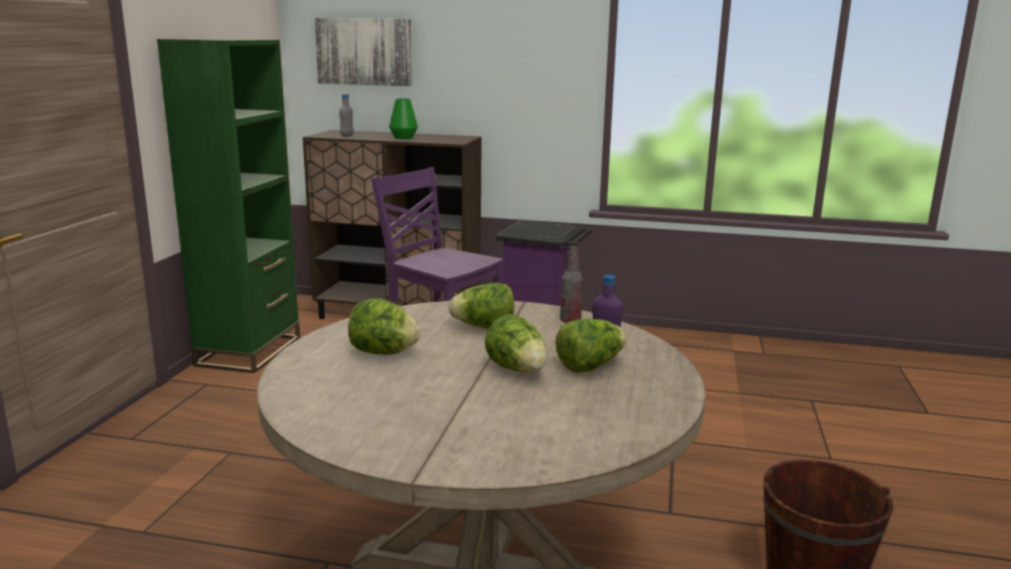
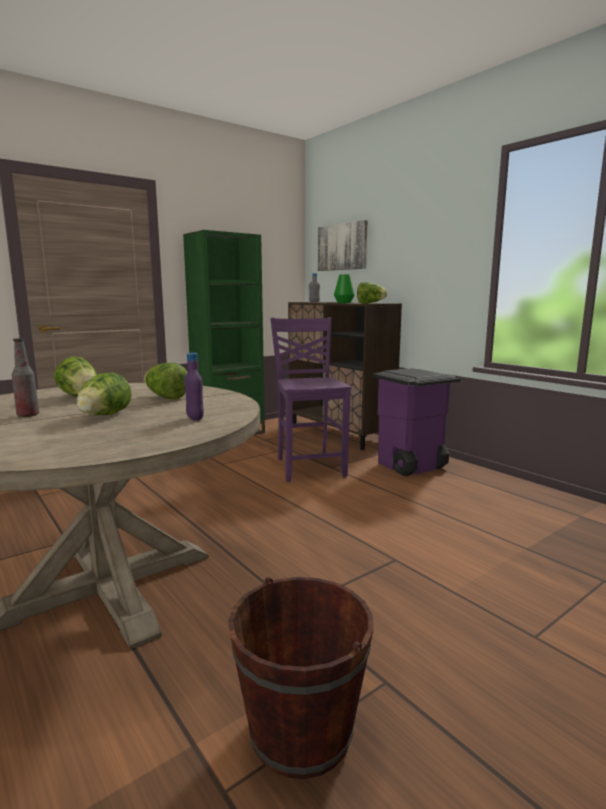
camera: 40 degrees right, 5 degrees down
(570, 320) = (226, 404): bottle -> bottle (28, 415)
(590, 366) = (145, 424): lettuce -> lettuce (370, 303)

